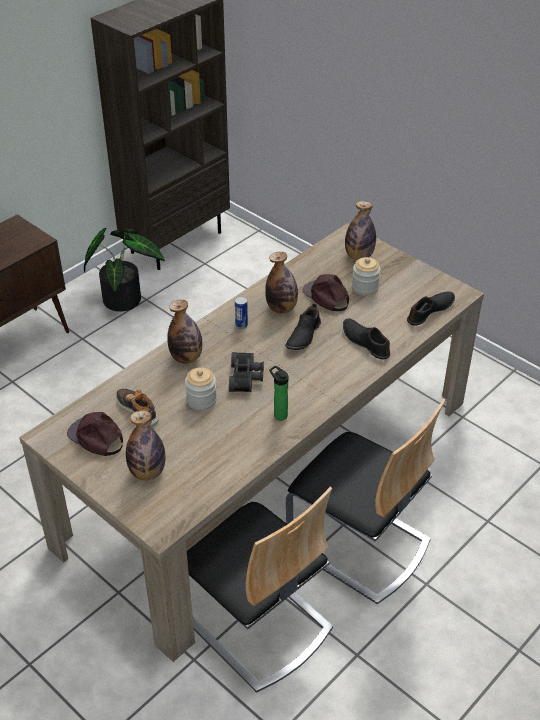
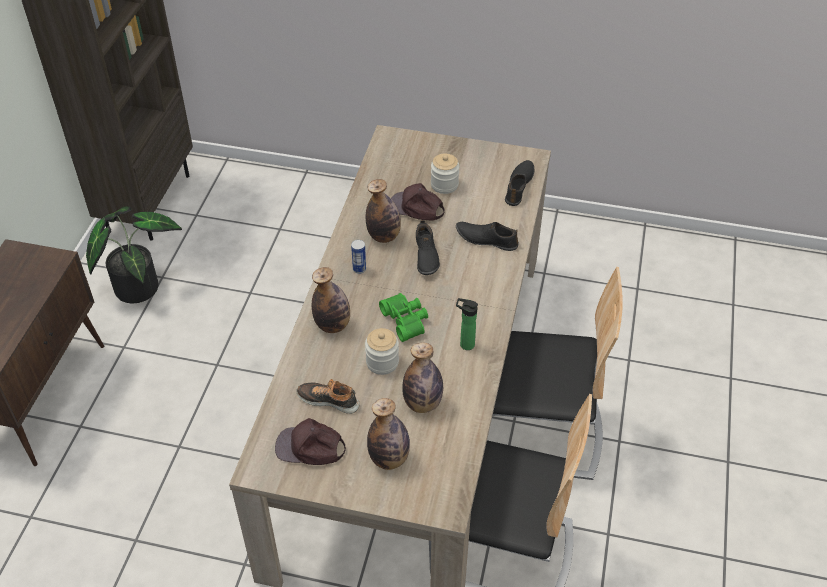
camera: 30 degrees left, 5 degrees up
(247, 377) = (406, 320): black binoculars -> green binoculars
(359, 256) = (414, 155): bottle -> bottle (422, 403)

